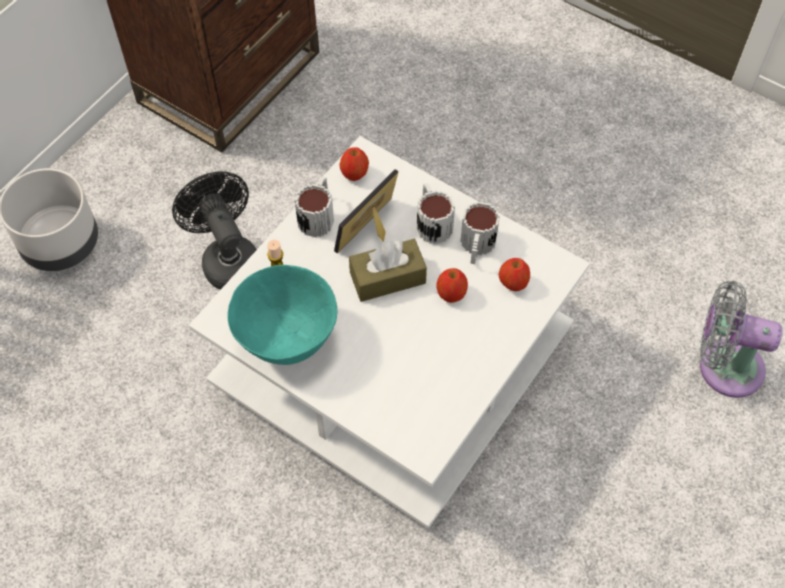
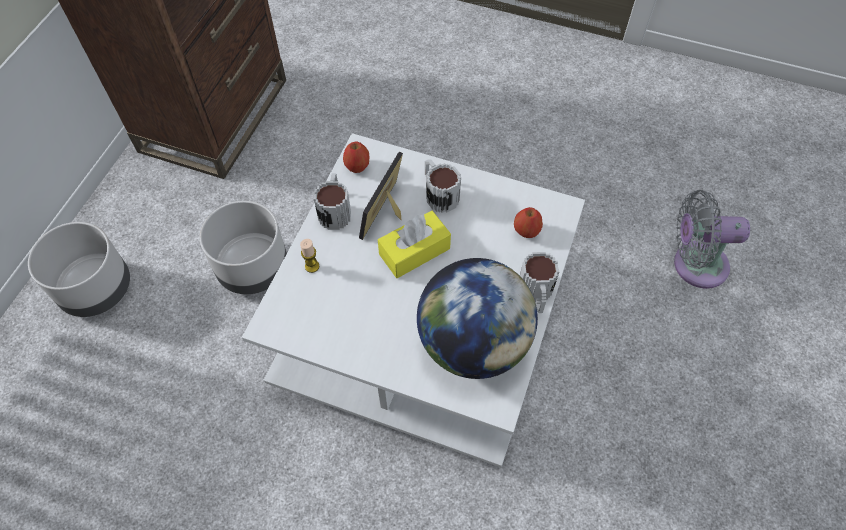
camera: 15 degrees left, 0 degrees up
(227, 258) = (253, 268): black fan -> grey planter
(287, 337) = (338, 327): turquoise bowl -> none
(387, 278) = (414, 251): brown tissue box -> yellow tissue box
(419, 386) = (473, 343): none -> globe
(451, 294) = (475, 253): apple -> none
(476, 247) = (484, 207): mug -> mug (536, 294)

